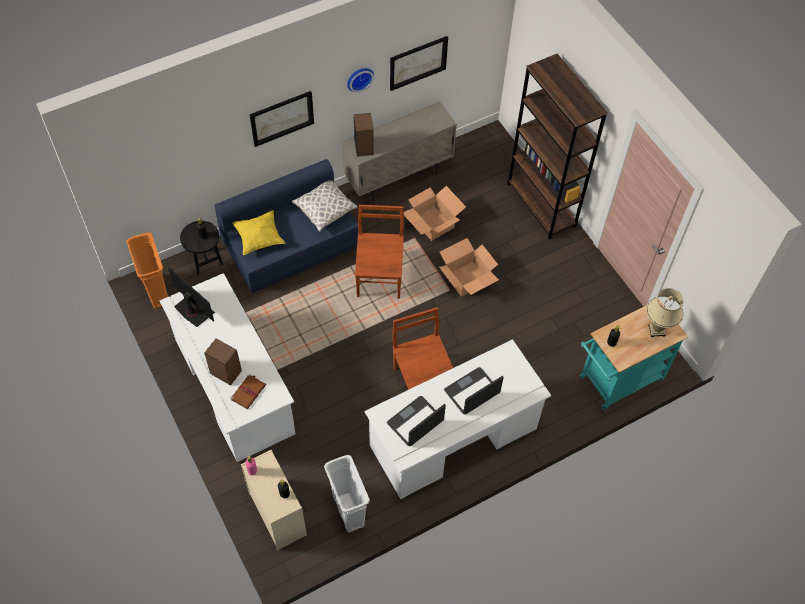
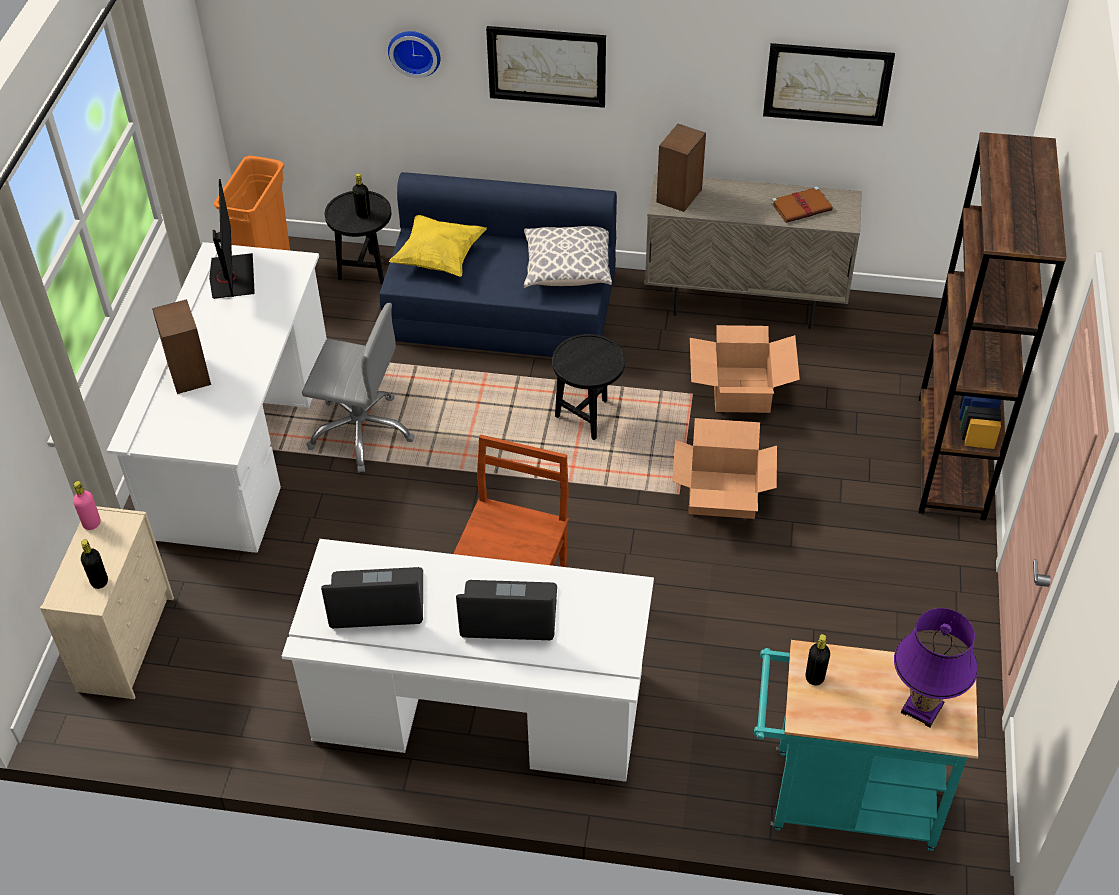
camera: 40 degrees right, 10 degrees down
(248, 392) = (191, 416): brown book -> brown book (802, 207)
(285, 346) = (361, 432): none -> grey office chair
(348, 511) = (223, 706): white trash can -> none
(359, 78) = (703, 56): wall clock -> wall clock (415, 51)
(379, 276) = (588, 416): brown chair -> black side table
(656, 330) = (921, 708): beige table lamp -> purple table lamp

